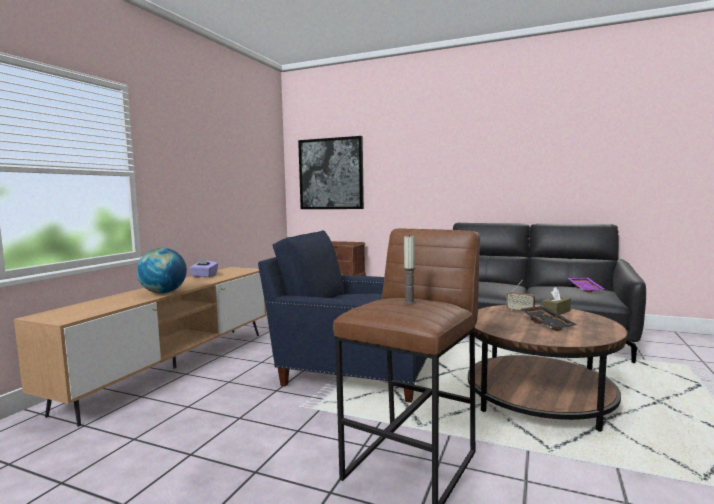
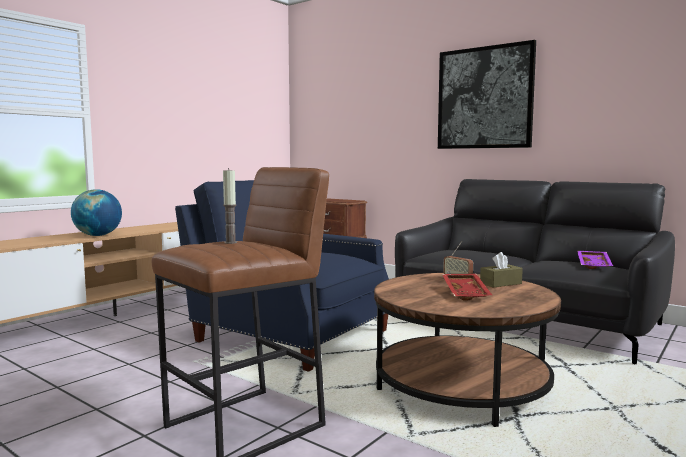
camera: 15 degrees right, 0 degrees up
(204, 276) = (160, 225): purple tissue box -> none
(331, 174) = (334, 120): picture -> picture (484, 98)
(547, 324) = (466, 293): black tray -> red tray

